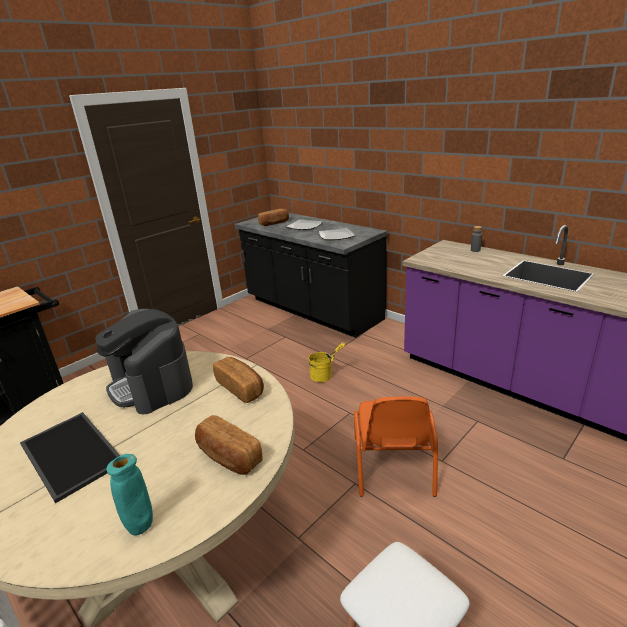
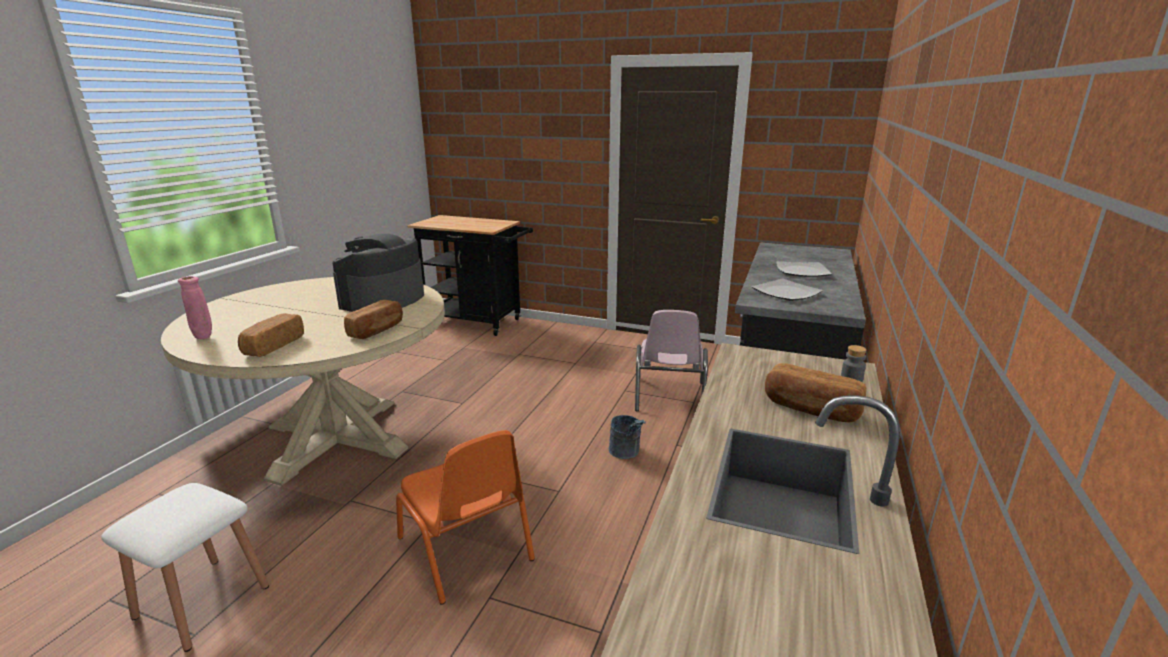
camera: 65 degrees right, 5 degrees down
(69, 454) = (292, 300): tray -> none
(141, 527) = (204, 337): turquoise vase -> pink vase
(271, 344) = (668, 397): none -> pink chair
(274, 223) = (791, 256): bread -> bread (811, 409)
(325, 376) = (626, 453): yellow bucket -> grey bucket
(393, 466) = (466, 550): orange chair -> orange chair turned 105 degrees counterclockwise

